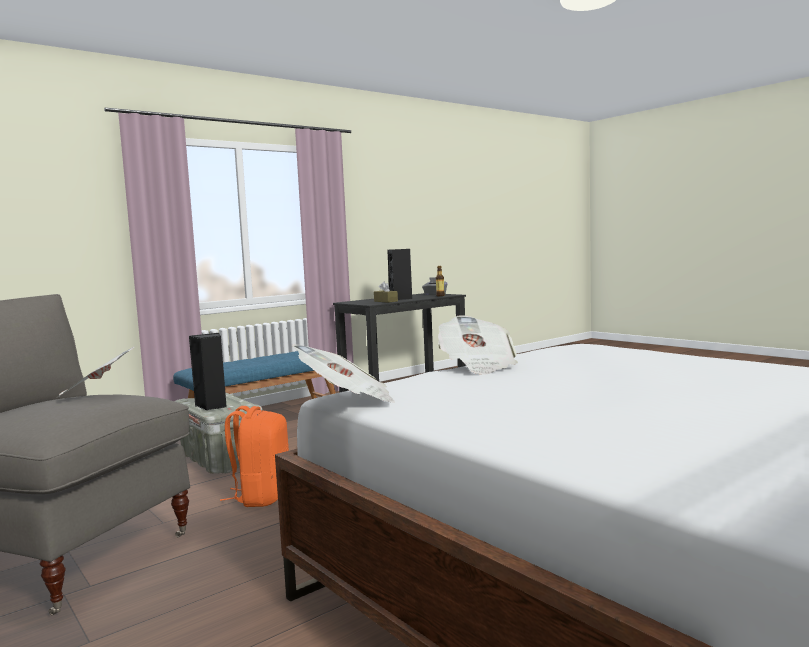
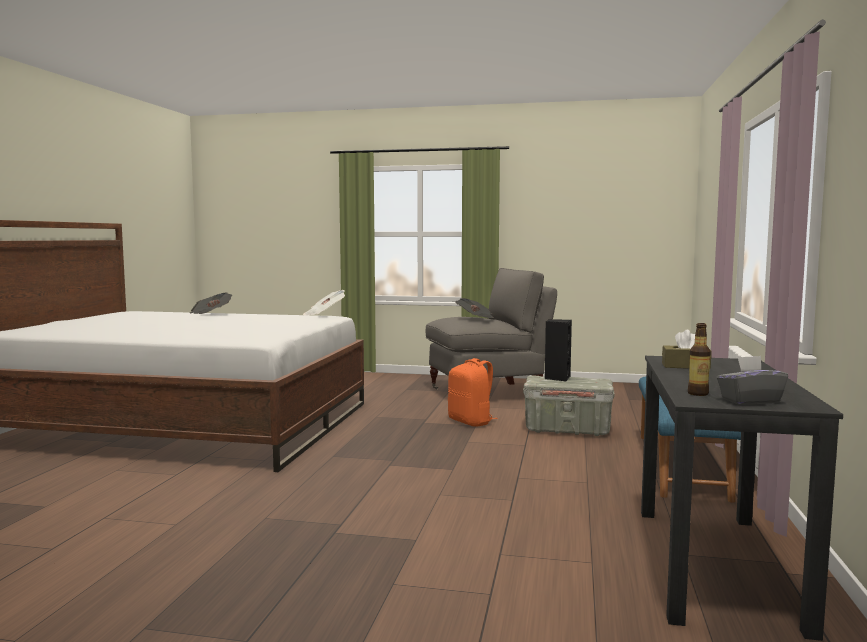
camera: 140 degrees right, 0 degrees up
(401, 299) = (710, 376): black speaker -> none
(477, 366) = (301, 325): newspaper -> newspaper (211, 315)

